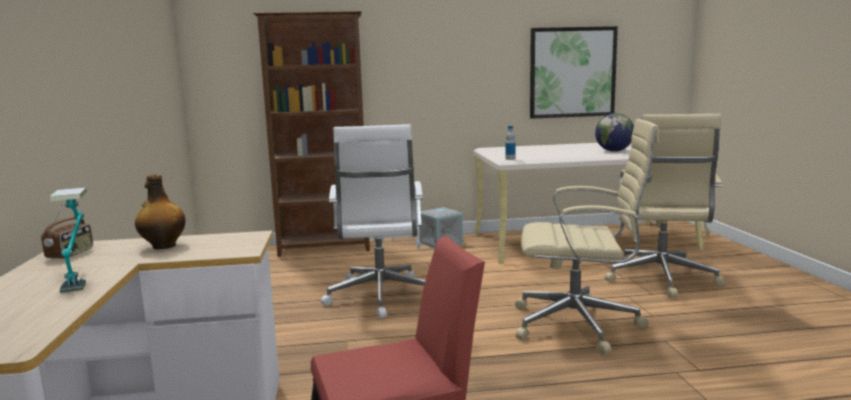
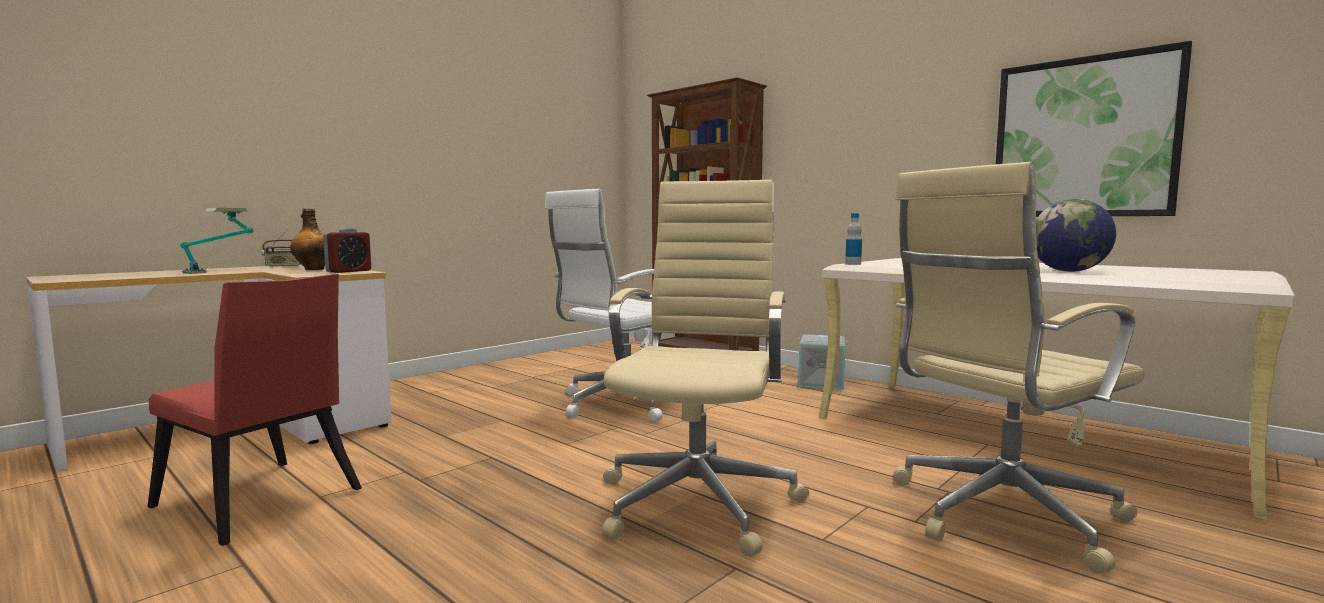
camera: 50 degrees right, 5 degrees down
(234, 238) = (349, 271): none -> alarm clock
(580, 325) = (699, 500): beige office chair -> beige office chair turned 135 degrees counterclockwise

